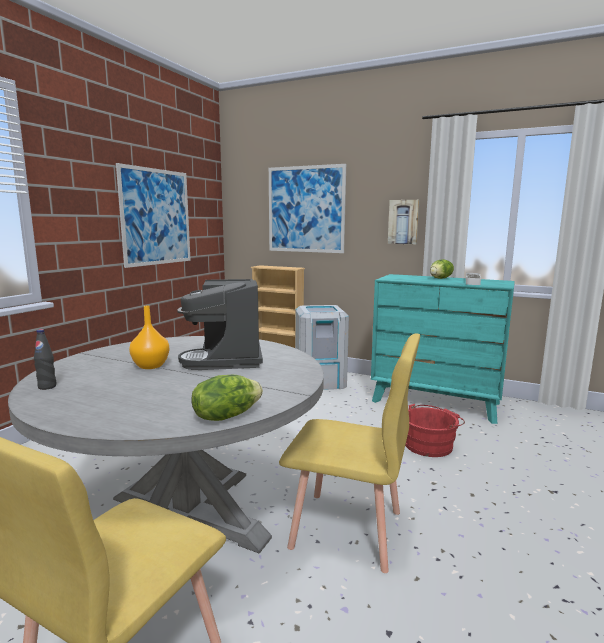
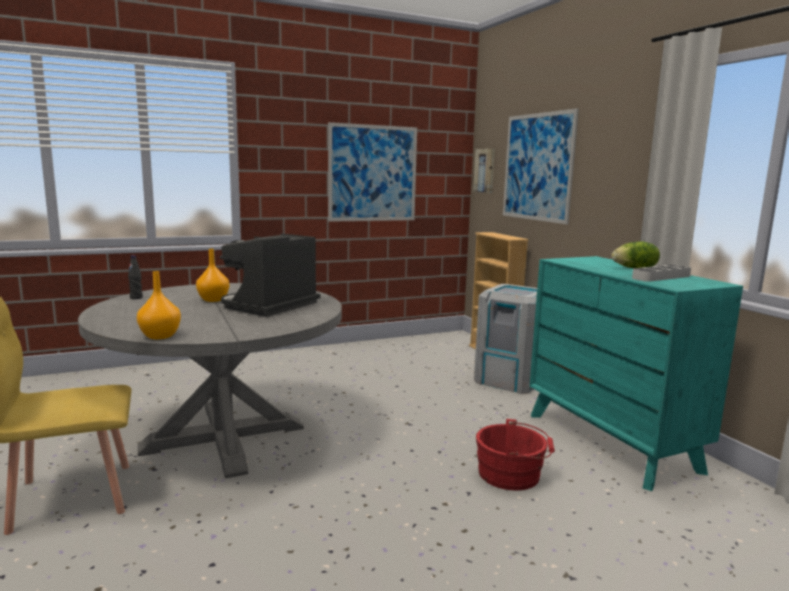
camera: 40 degrees right, 0 degrees up
(226, 416) = (160, 336): lettuce -> orange vase
(348, 530) = (304, 496): yellow chair -> none
(403, 222) = (632, 186): picture -> picture (485, 170)

